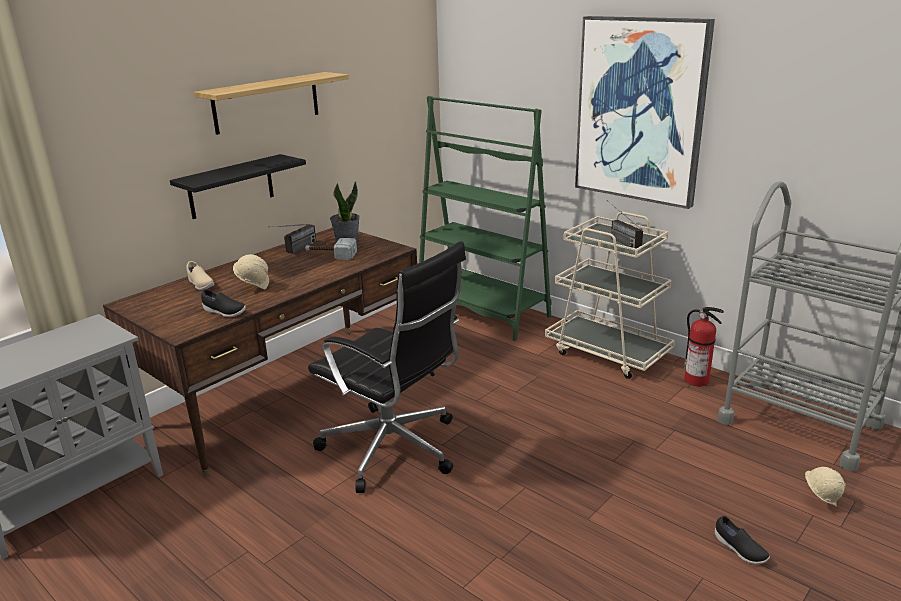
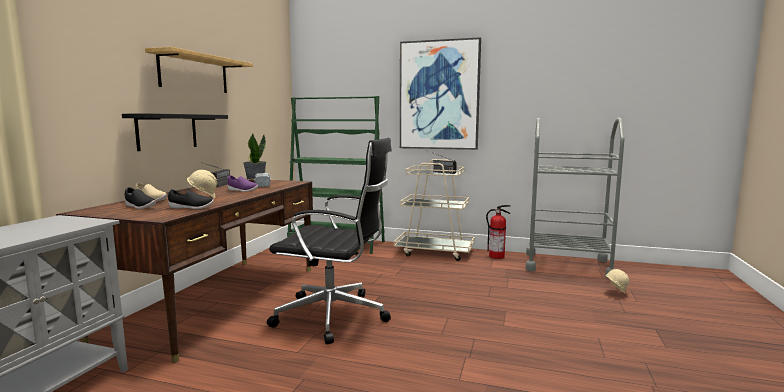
camera: 25 degrees left, 15 degrees down
(310, 270) = (242, 191): none -> purple shoe
(739, 550) = (602, 321): black shoe -> black shoe (139, 207)

